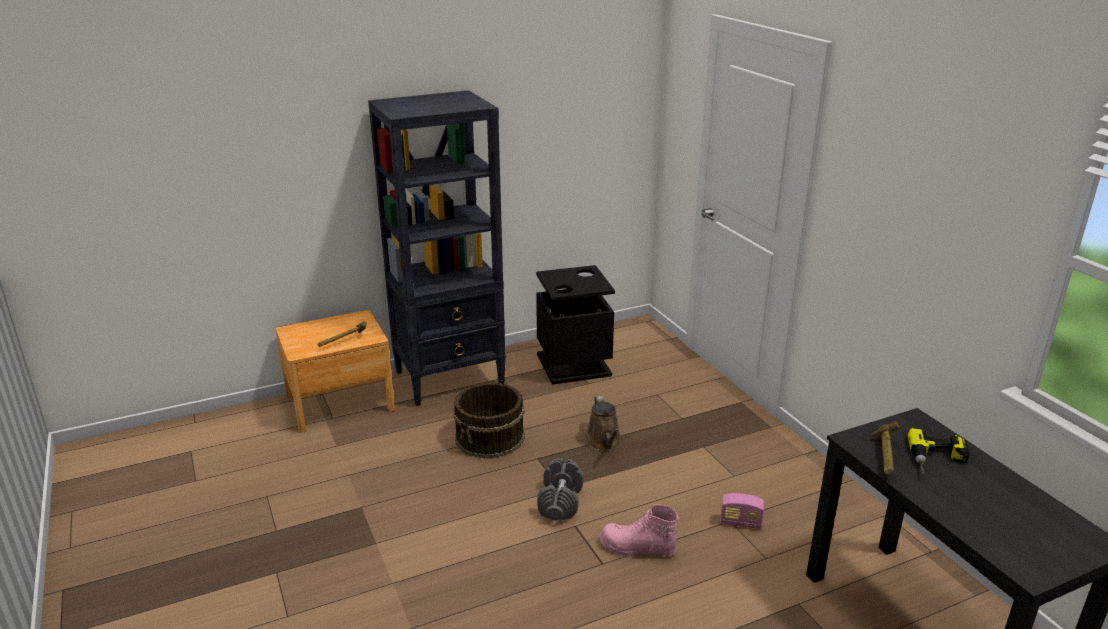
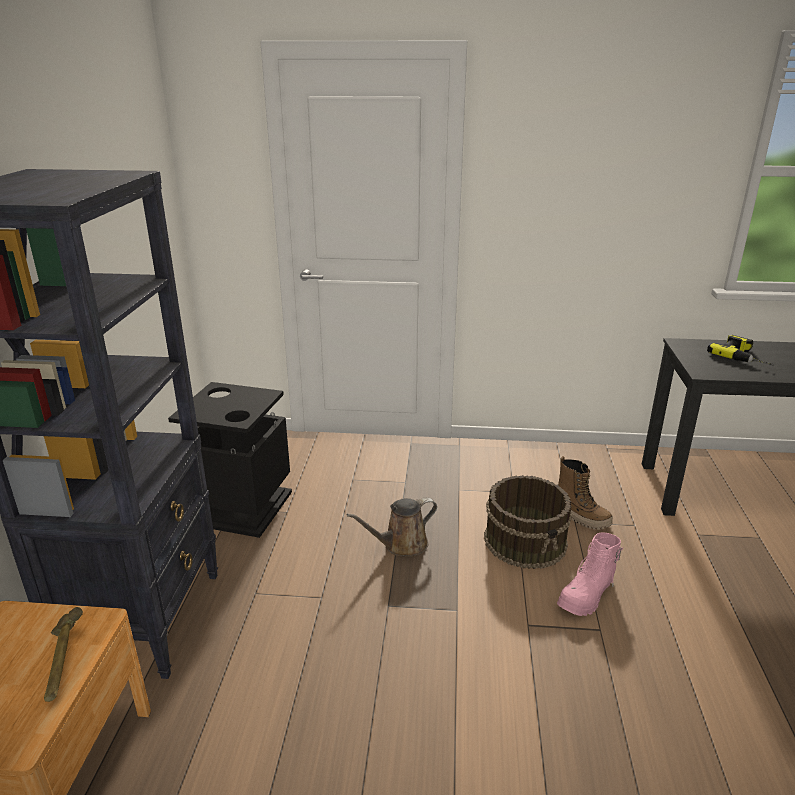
camera: 60 degrees left, 0 degrees up
(490, 438) = (313, 630): brown bucket -> brown bucket (526, 540)
(560, 501) = (479, 619): grey dumbbell -> none
(604, 442) = (401, 545): brown watering can -> brown watering can turned 135 degrees clockwise
(740, 523) = (580, 517): radio -> boot
(884, 458) = (735, 371): hammer -> none

